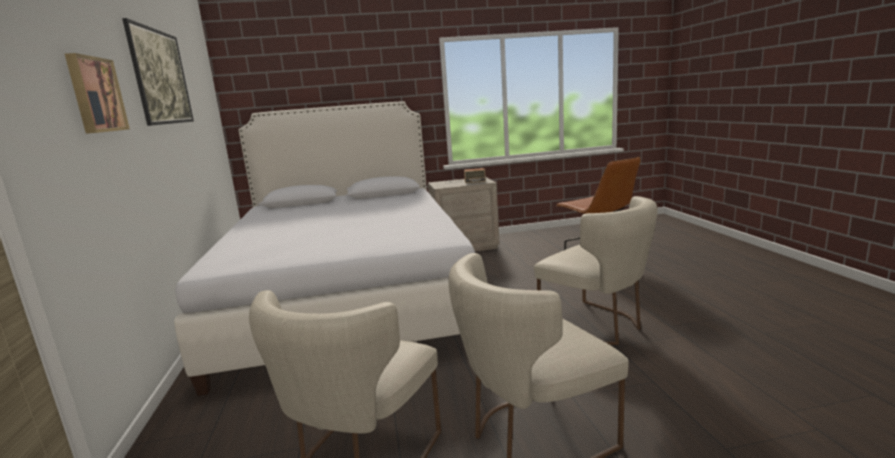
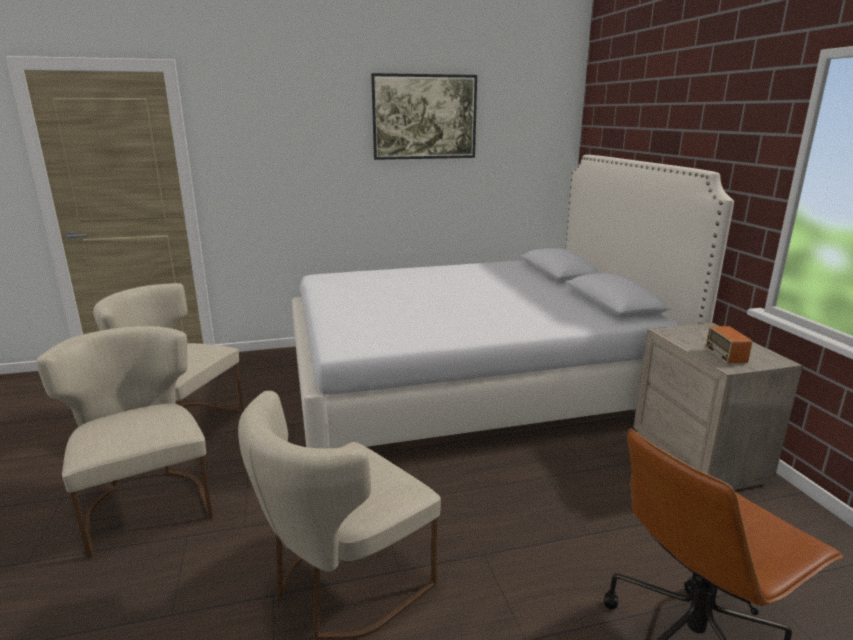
camera: 85 degrees right, 5 degrees up
(95, 95) = (302, 137): picture -> none

